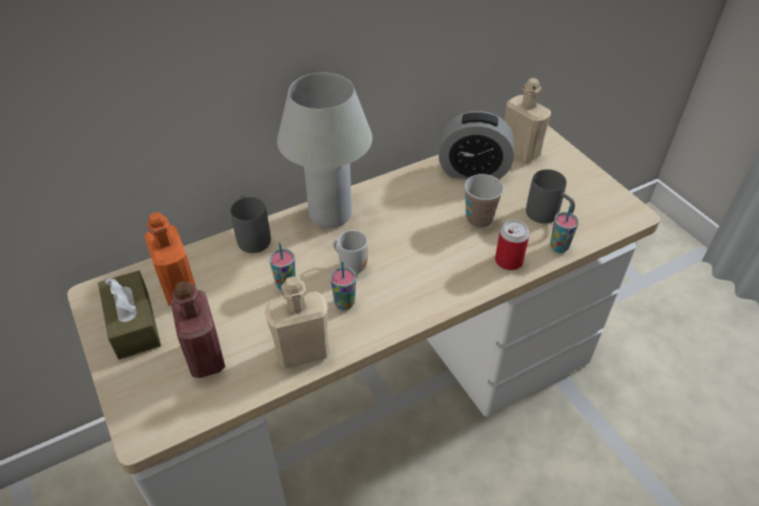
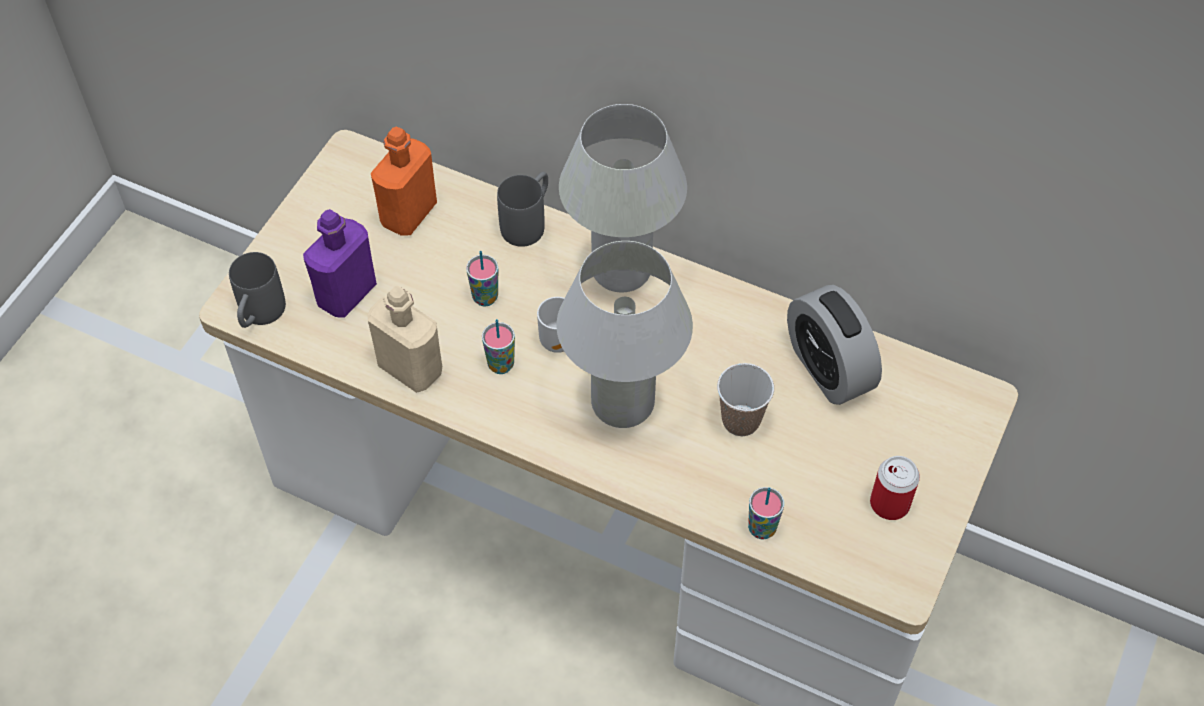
camera: 55 degrees right, 10 degrees up
(133, 324) = (340, 211): brown tissue box -> none
(205, 356) = (346, 294): red bottle -> purple bottle
(424, 261) = (622, 403): none -> white table lamp
(508, 261) = (692, 486): can -> can (889, 503)
(520, 151) = (918, 400): beige bottle -> none
(548, 217) = (810, 492): grey mug -> grey mug (259, 316)

